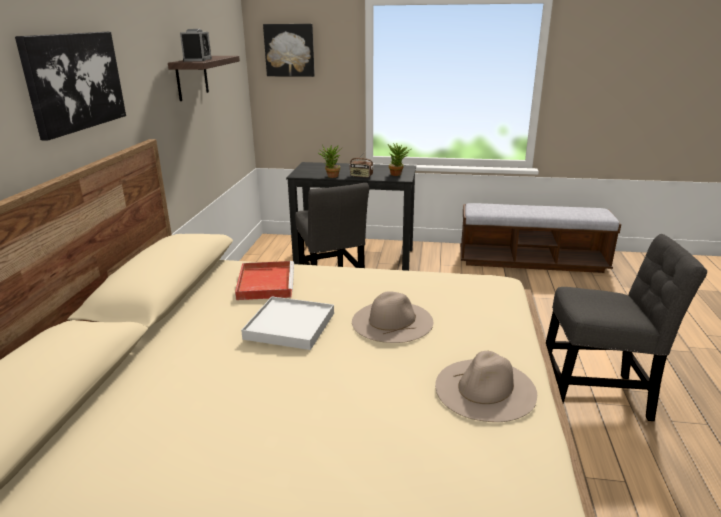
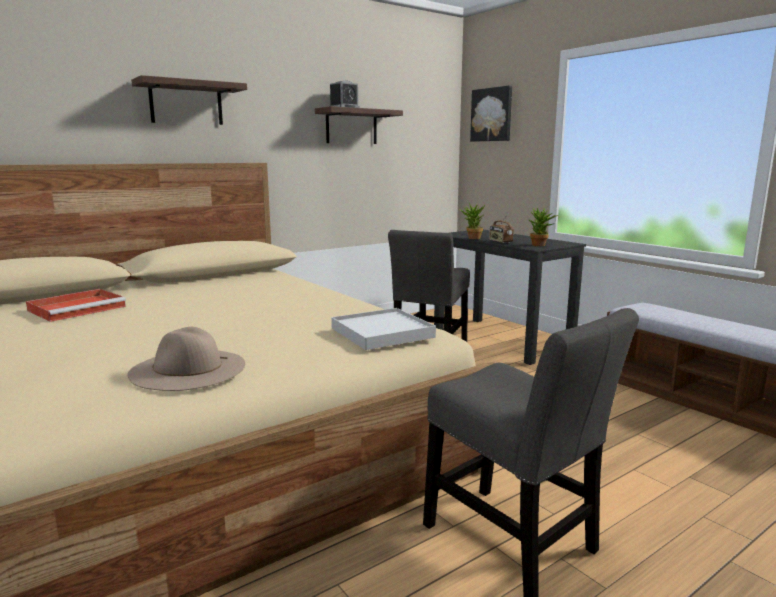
camera: 45 degrees right, 10 degrees down
(74, 81) = (186, 103): picture -> shelf
(265, 282) = (264, 285): red tray -> red tray (79, 308)
(290, 326) = (204, 304): white tray -> white tray (382, 333)
(392, 321) = (266, 322): beige hat -> none

